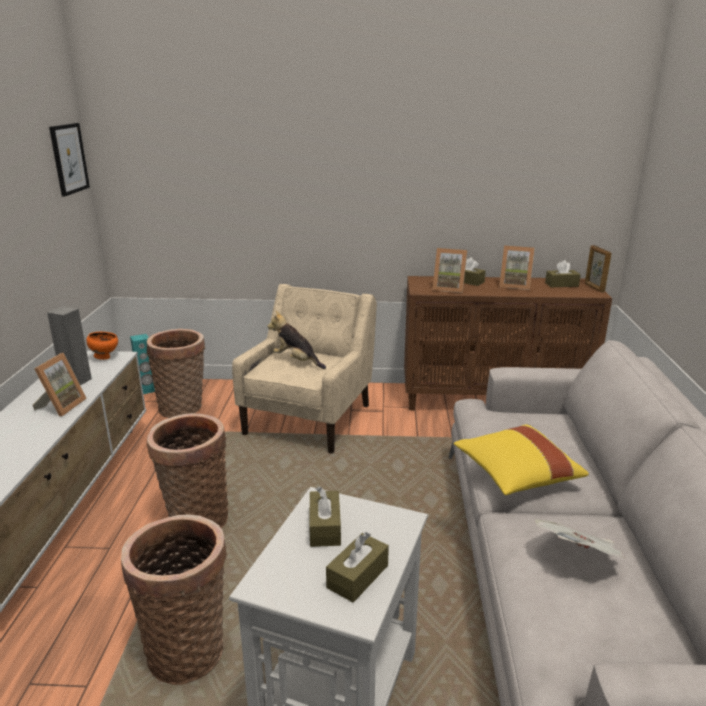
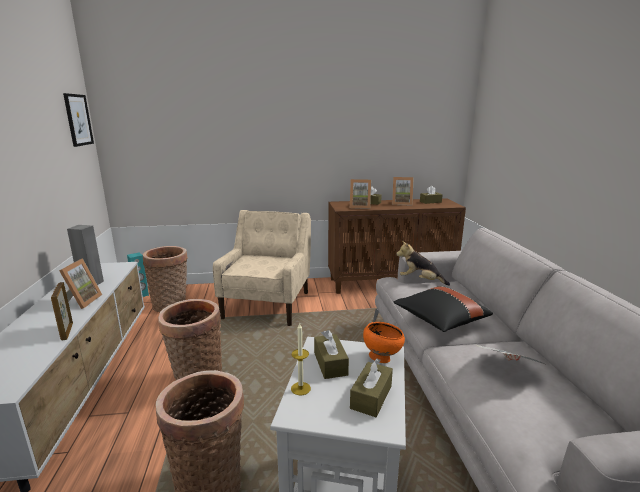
camera: 10 degrees left, 5 degrees down
(104, 357) = (111, 266): orange bowl -> orange bowl (381, 358)
(278, 555) = (300, 388): none -> candle
(296, 361) = (258, 262): plush toy -> plush toy (420, 281)
(516, 474) = (440, 320): yellow pillow -> black pillow
(594, 288) = (451, 202): picture frame -> picture frame (67, 331)

